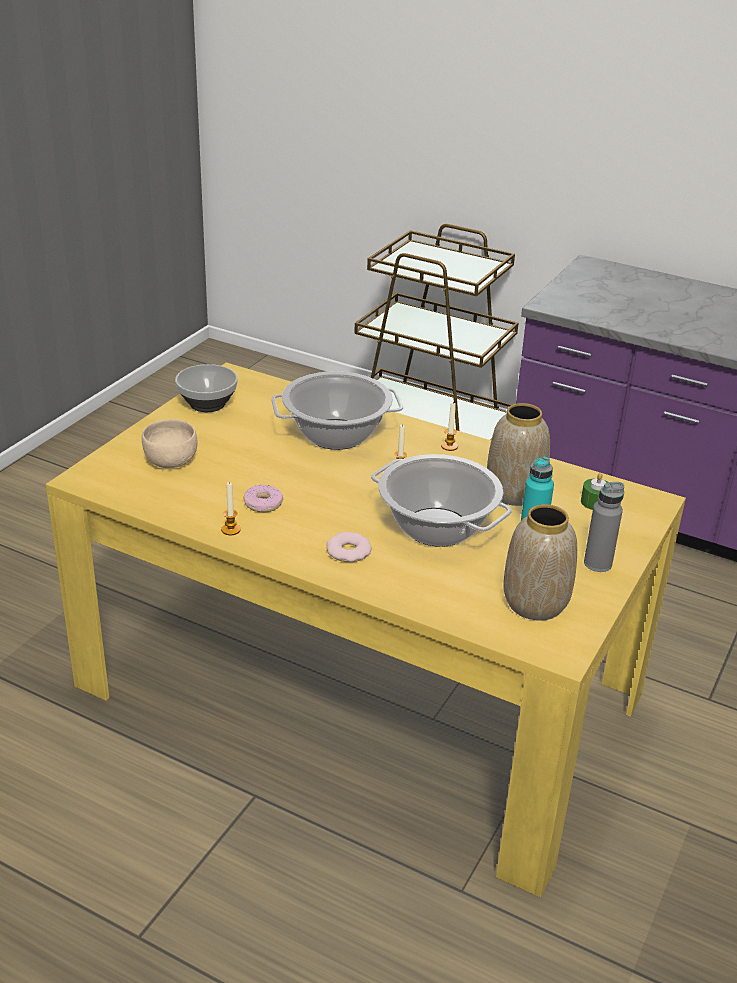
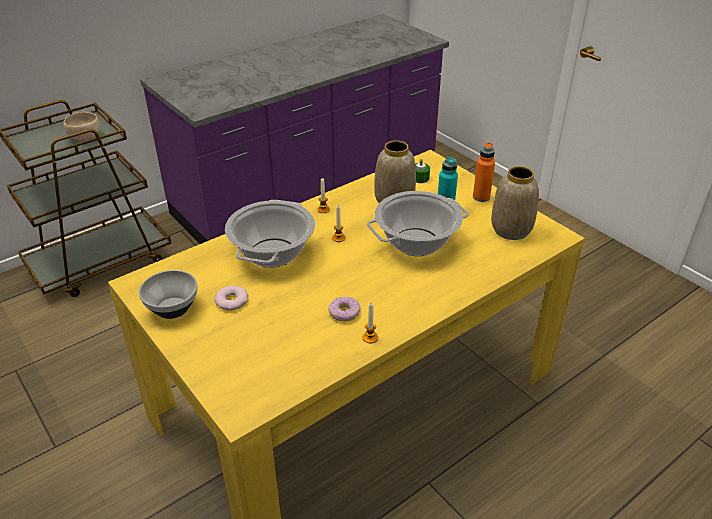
camera: 65 degrees left, 5 degrees up
(171, 461) = (249, 350): beige bowl -> beige bowl (85, 137)
(349, 551) = (426, 287): donut -> donut (232, 301)
(597, 563) = (481, 197): grey bottle -> orange bottle

